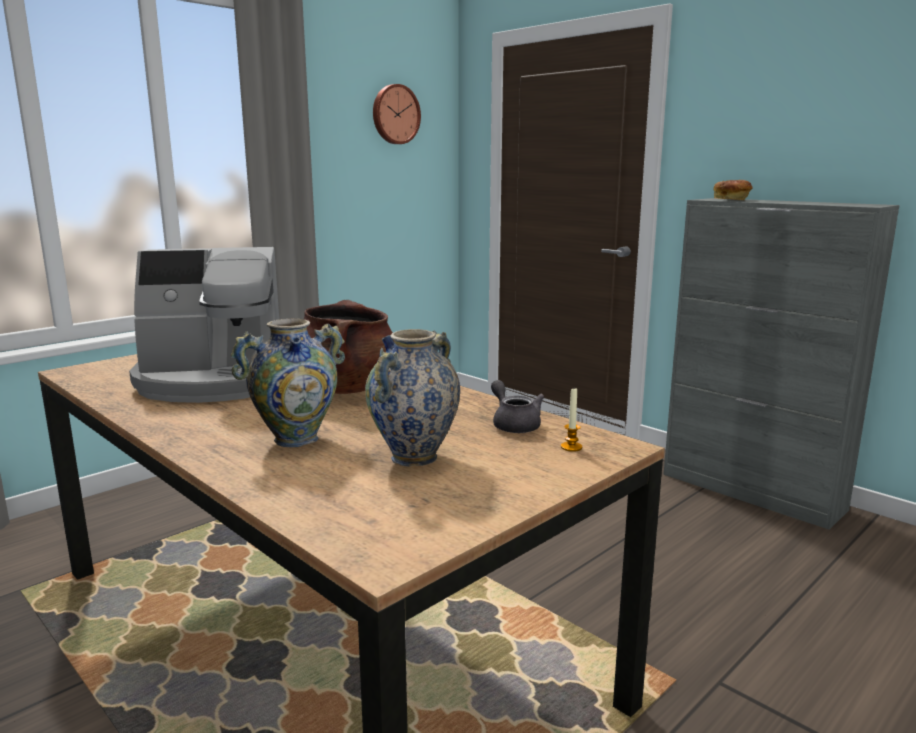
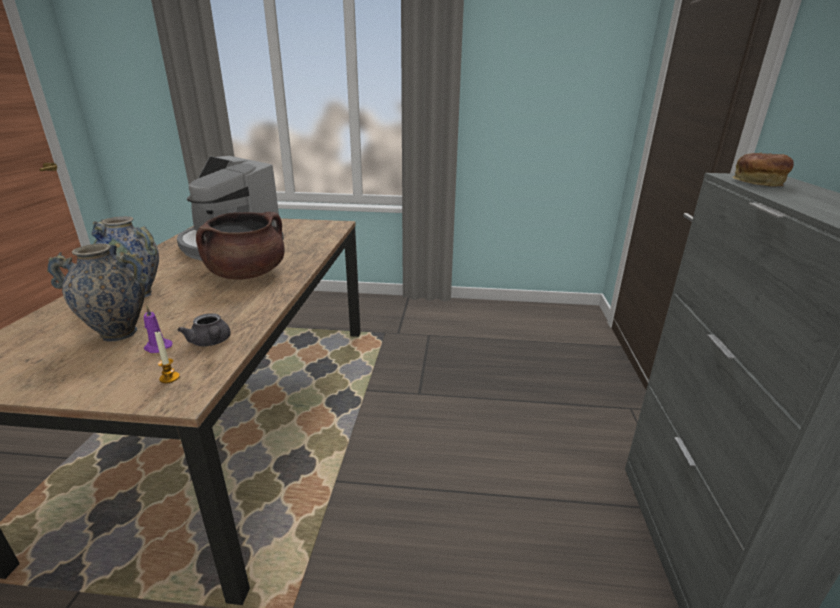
camera: 50 degrees right, 10 degrees up
(395, 114) = (564, 52): wall clock -> none
(487, 445) = (157, 347): none -> purple candle
(514, 424) = (211, 342): grey teapot -> grey teapot turned 120 degrees clockwise

